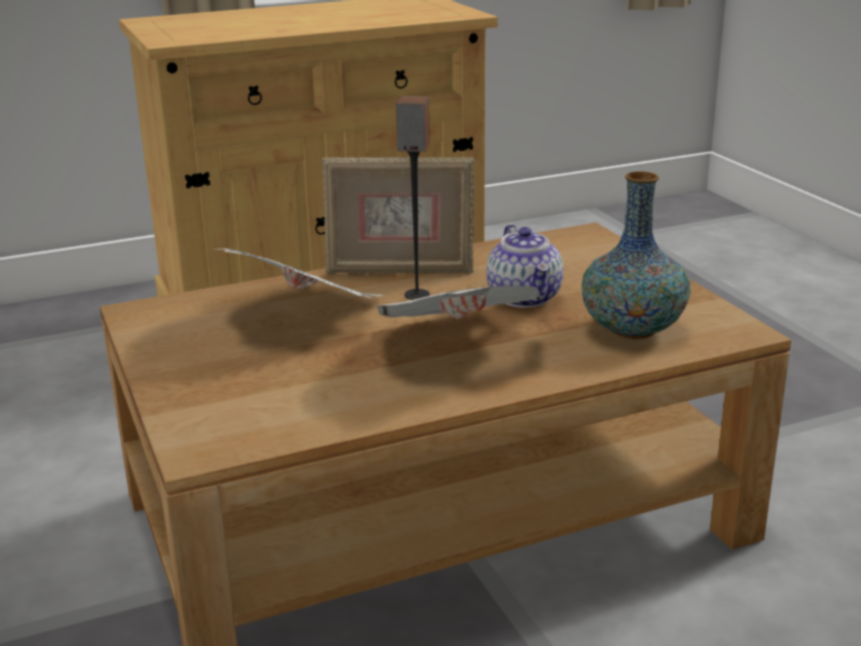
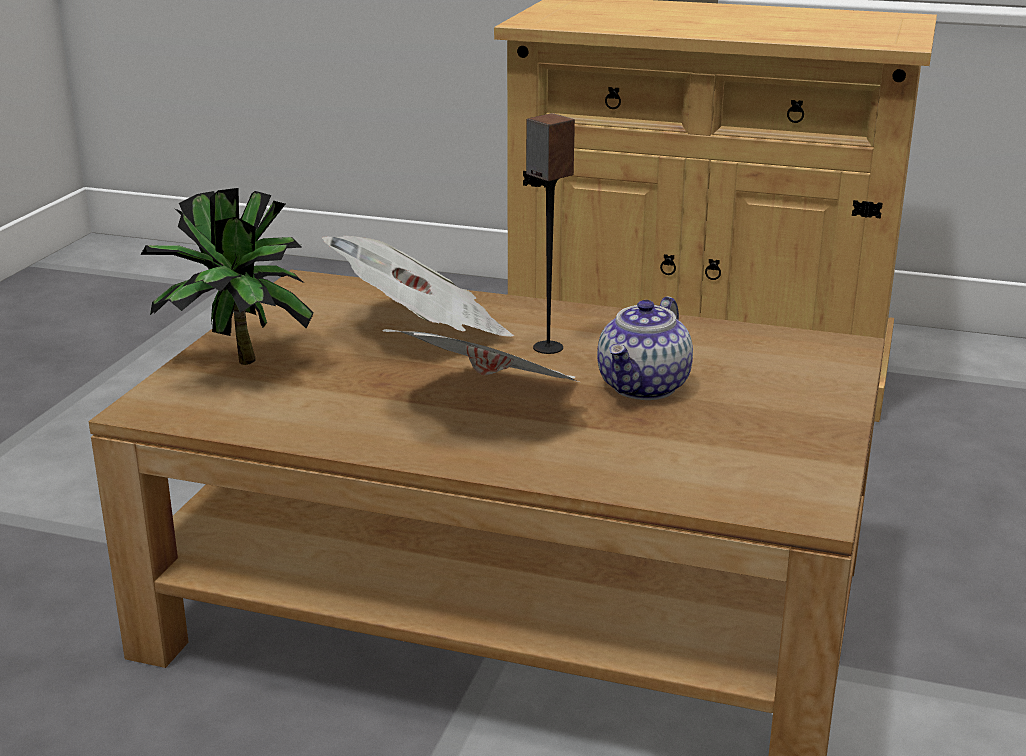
camera: 40 degrees right, 0 degrees up
(210, 391) = (237, 366): none -> potted plant
(400, 271) = (576, 320): picture frame -> none
(632, 329) = (689, 459): vase -> none

